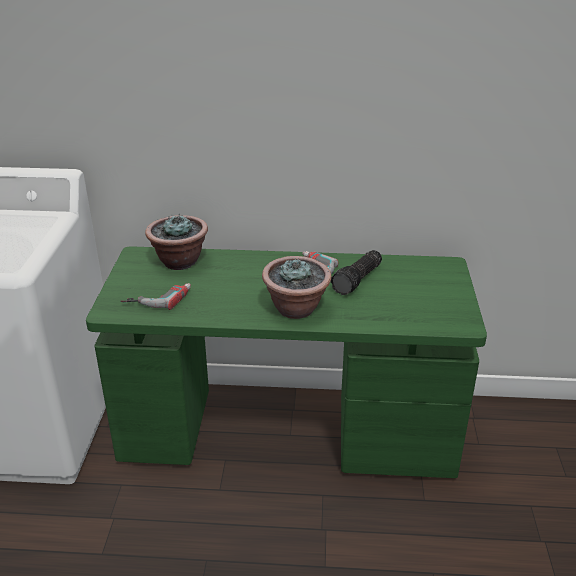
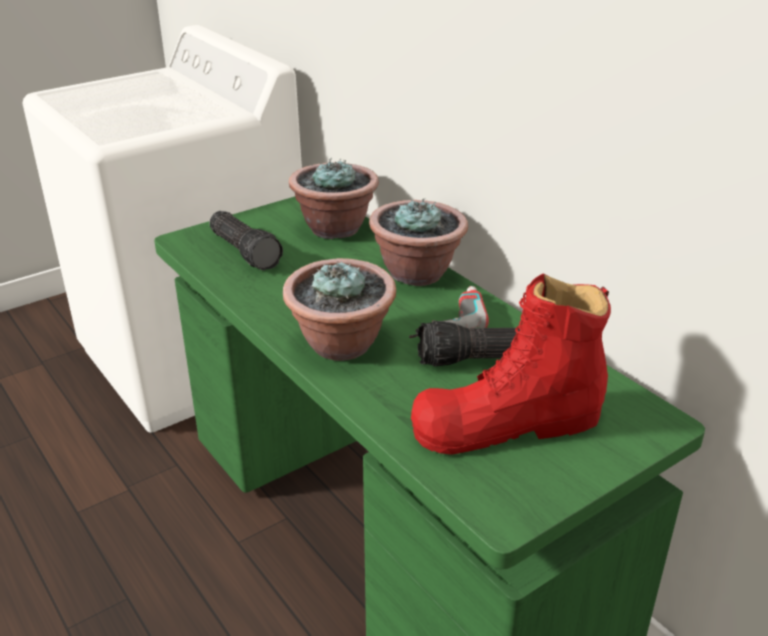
camera: 50 degrees right, 0 degrees up
(158, 297) = (246, 251): power drill -> flashlight
(262, 260) = (417, 273): none -> potted plant
(411, 296) = (507, 424): none -> red boot

